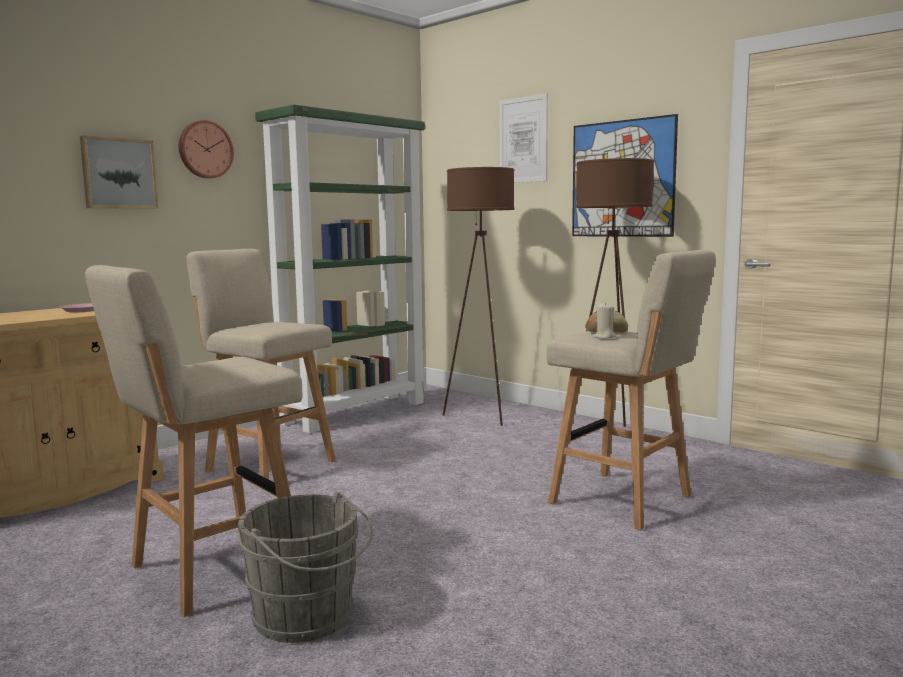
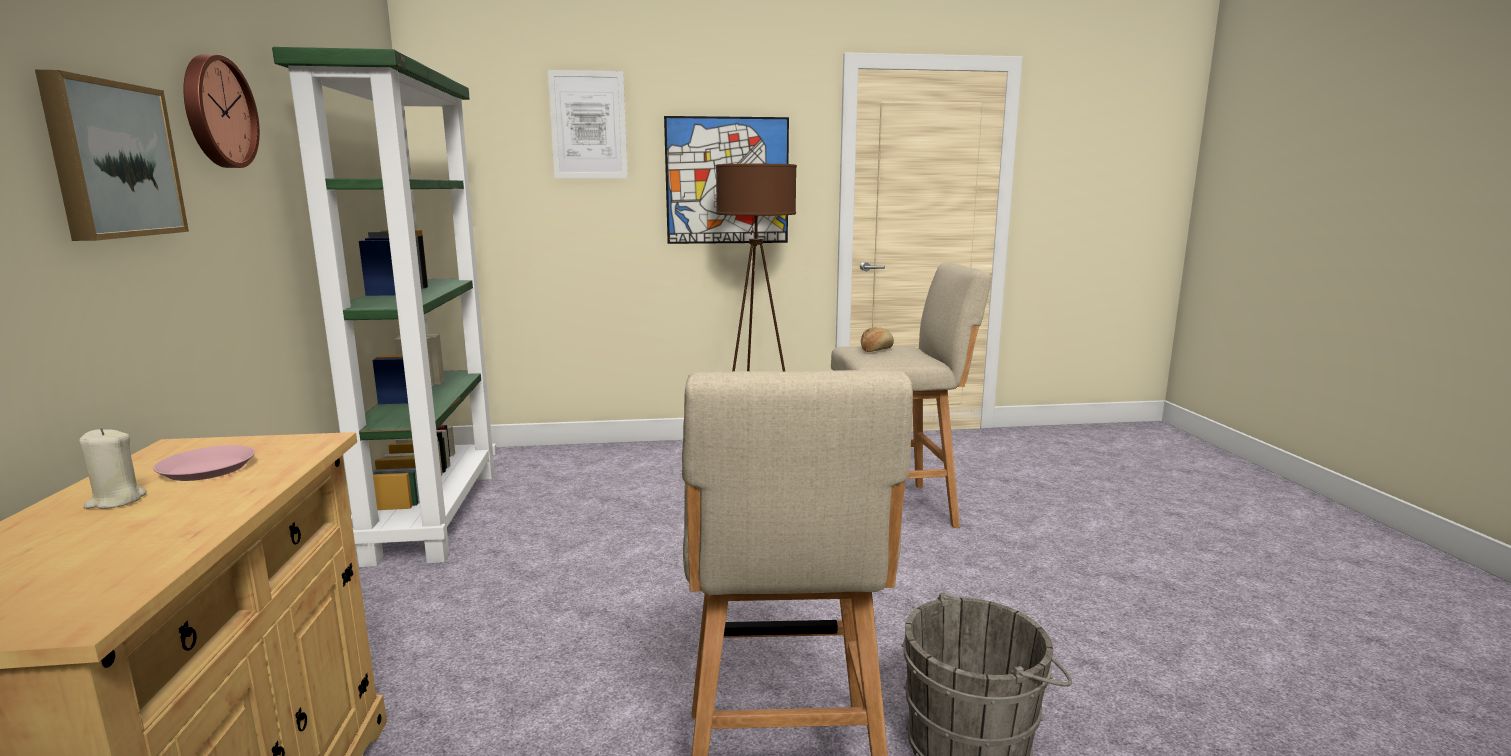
camera: 50 degrees left, 5 degrees up
(268, 465) = (501, 625): beige stool -> none
(482, 416) = (599, 469): brown floor lamp -> none
(604, 337) = (898, 356): beige candle -> beige candle (116, 501)

